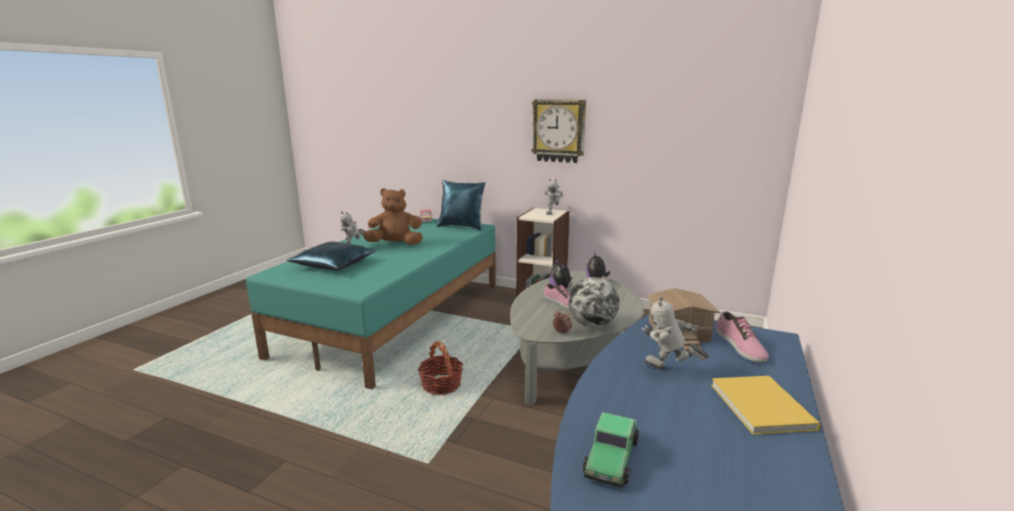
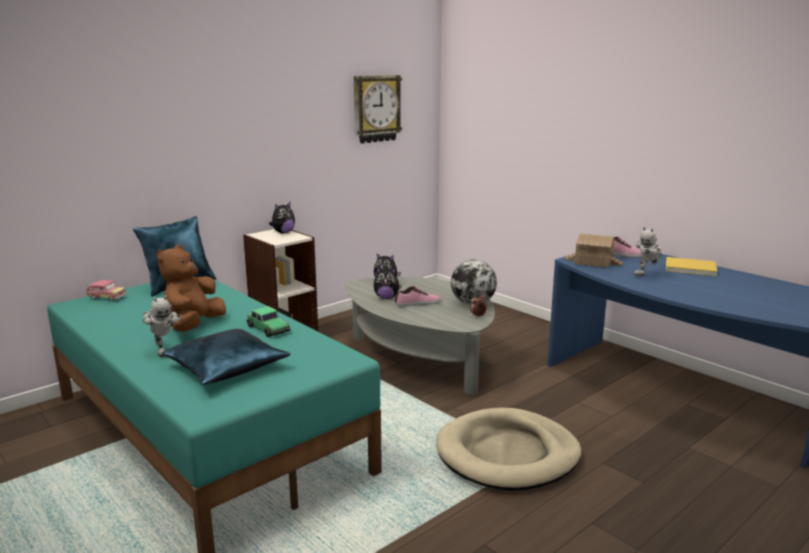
camera: 65 degrees left, 0 degrees up
(427, 446) = (507, 454): none -> beige dog bed
(441, 385) = (407, 429): basket -> none
(553, 213) = (283, 232): toy robot -> plush toy
(559, 131) = (262, 136): wall clock -> wall clock (376, 109)
(611, 457) = (736, 303): toy car -> toy car (268, 329)

